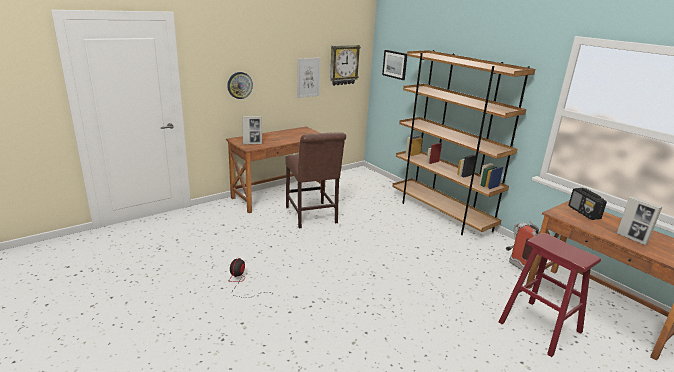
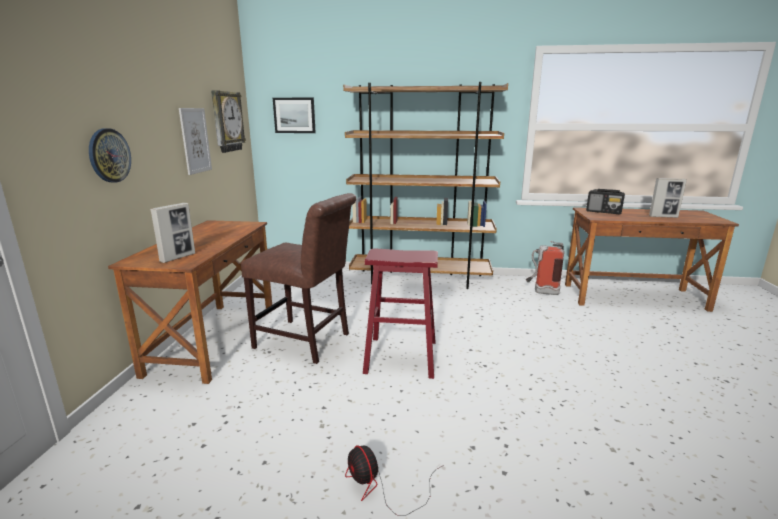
camera: 45 degrees left, 5 degrees down
(539, 327) = (644, 329): red stool -> red stool (401, 356)

